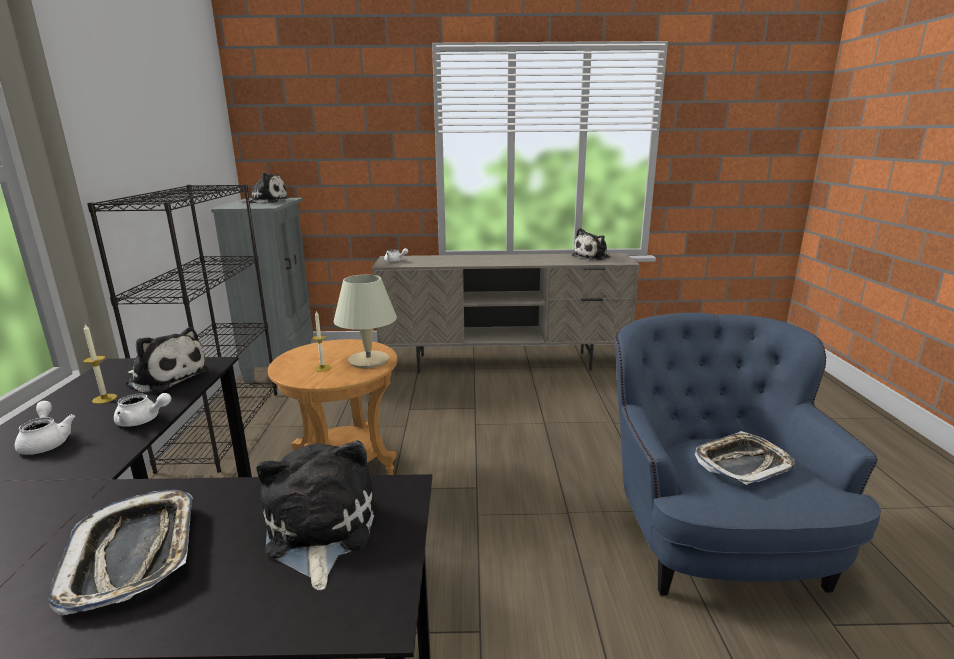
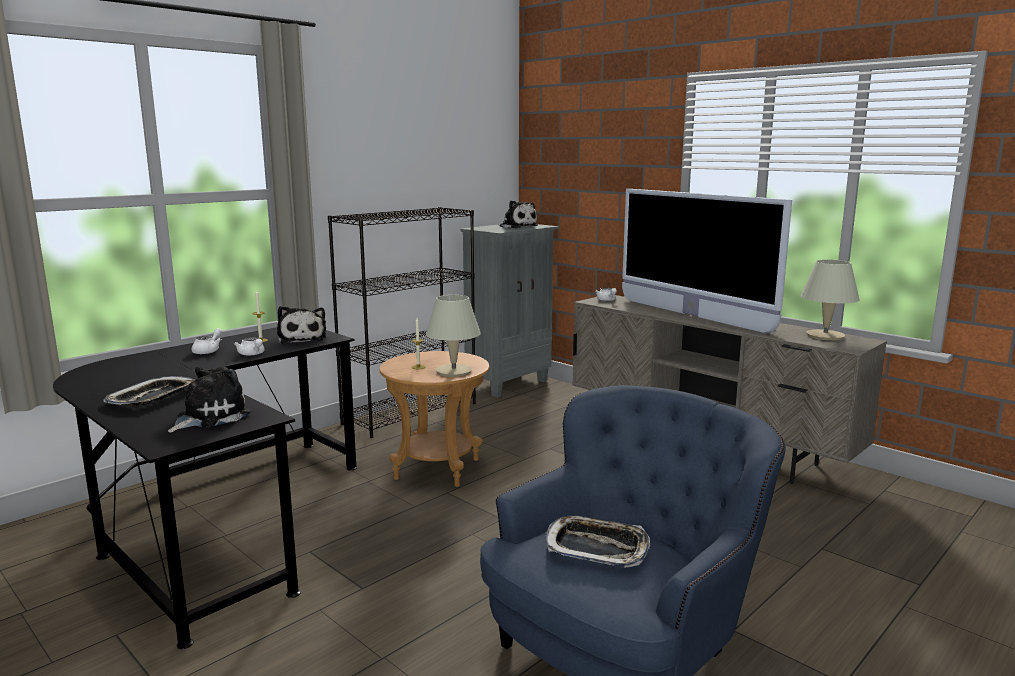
camera: 45 degrees right, 5 degrees down
(485, 260) = (692, 315): none -> television
(593, 257) = (825, 336): plush toy -> beige table lamp

